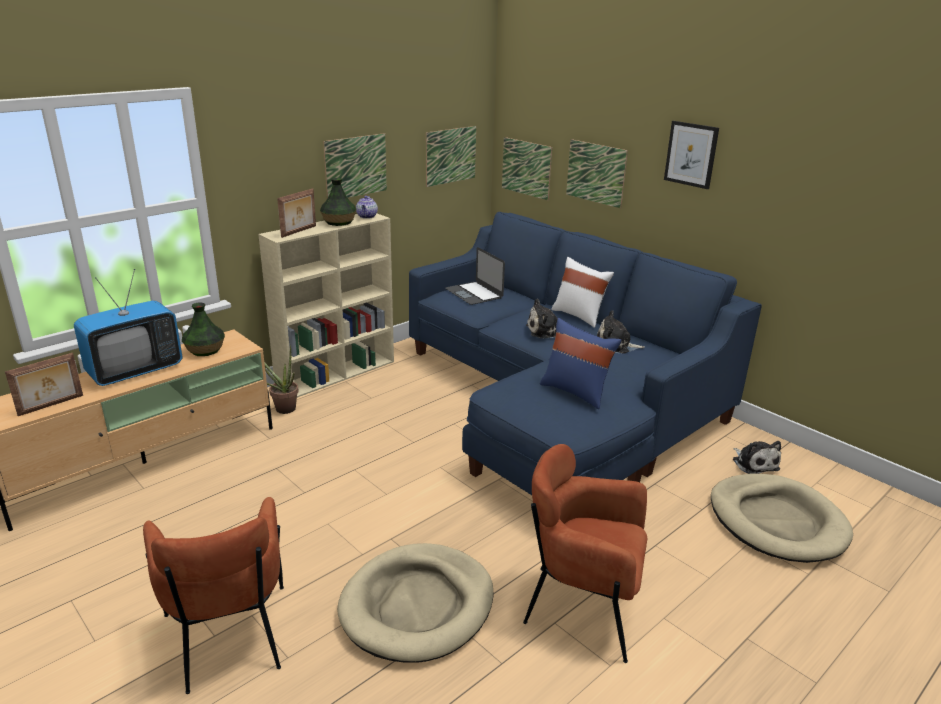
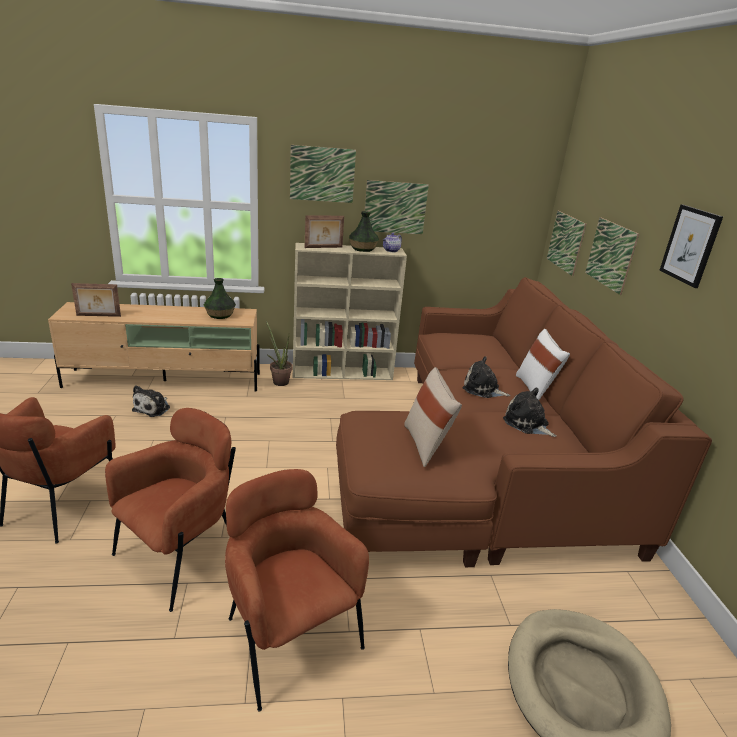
camera: 35 degrees right, 0 degrees up
(135, 371) = (166, 313): television -> none
(417, 606) = (181, 556): beige dog bed -> brown armchair
(450, 155) = (498, 218): picture -> picture (322, 174)
(474, 293) = (465, 341): laptop -> none
(557, 402) = (486, 463): blue sofa -> brown sofa
(576, 392) = (426, 444): blue pillow -> beige pillow
(754, 463) = (629, 615): plush toy -> plush toy (153, 408)

